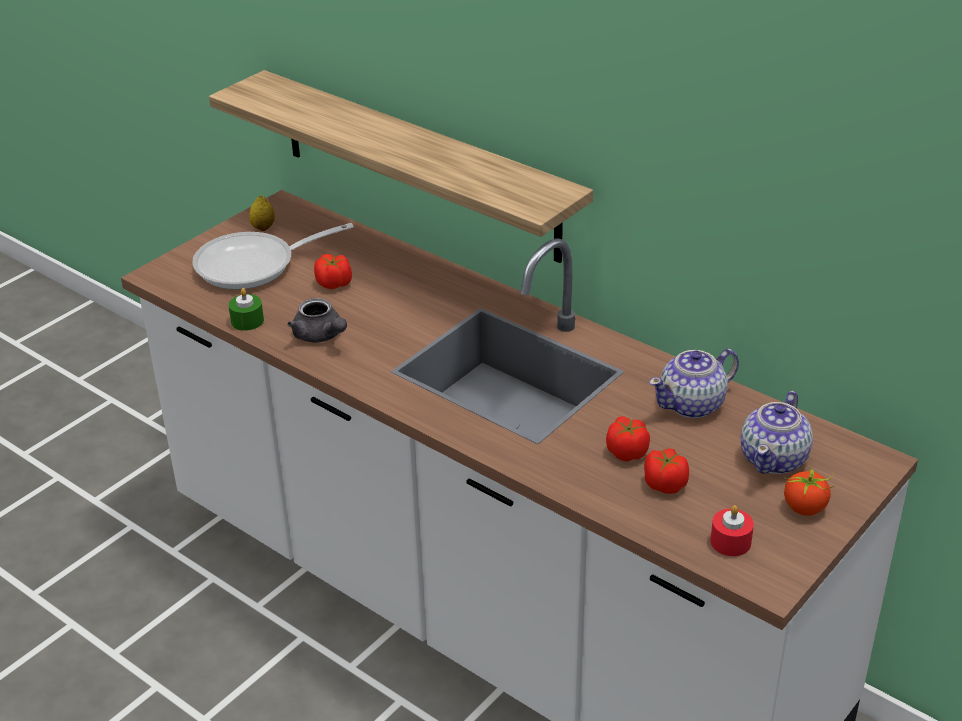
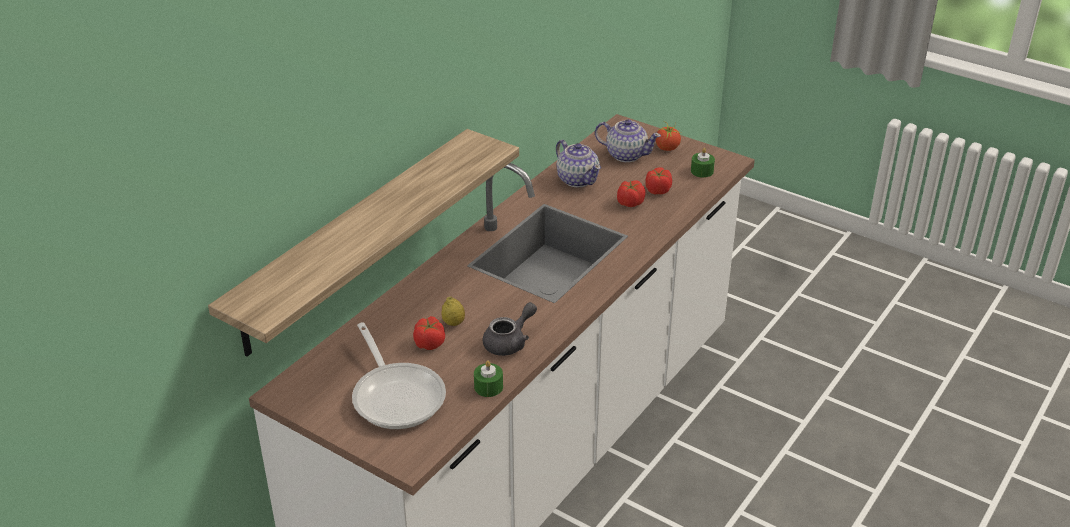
camera: 95 degrees left, 0 degrees up
(263, 228) = (326, 399): lemon -> lemon (453, 323)
(730, 542) = (702, 171): red candle -> green candle

